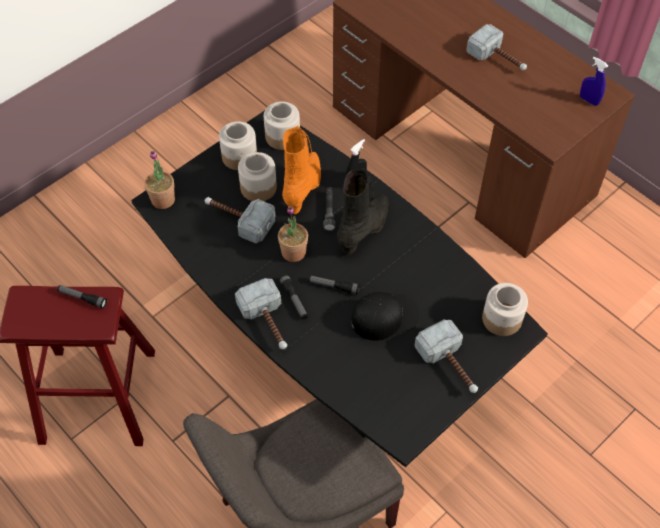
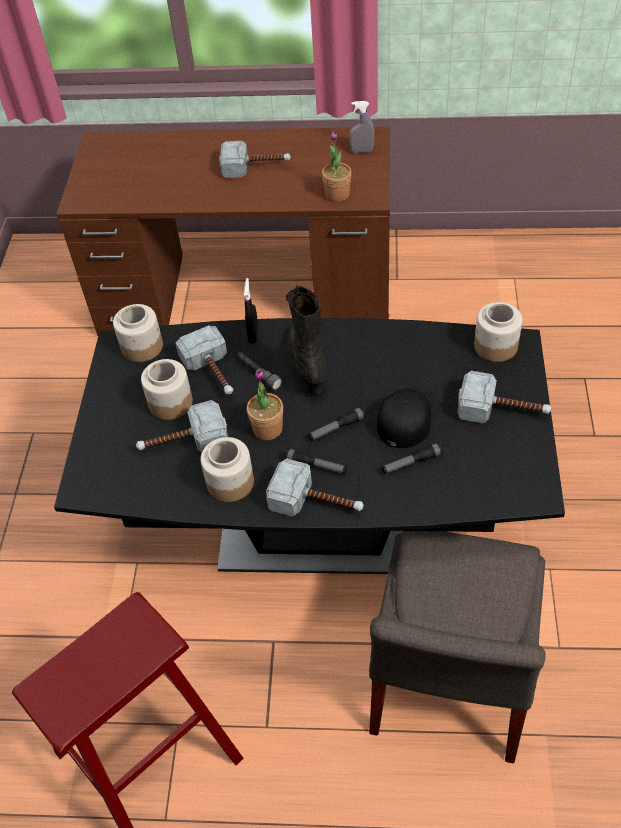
camera: 40 degrees left, 5 degrees down
(82, 298) = (108, 634): flashlight -> flashlight (411, 463)
(163, 200) = (88, 482): potted plant -> potted plant (337, 195)
(239, 157) = (120, 391): jar -> jar (229, 483)
(304, 188) = (213, 372): orange boot -> hammer
(589, 100) = (361, 151): blue spray bottle -> grey spray bottle

